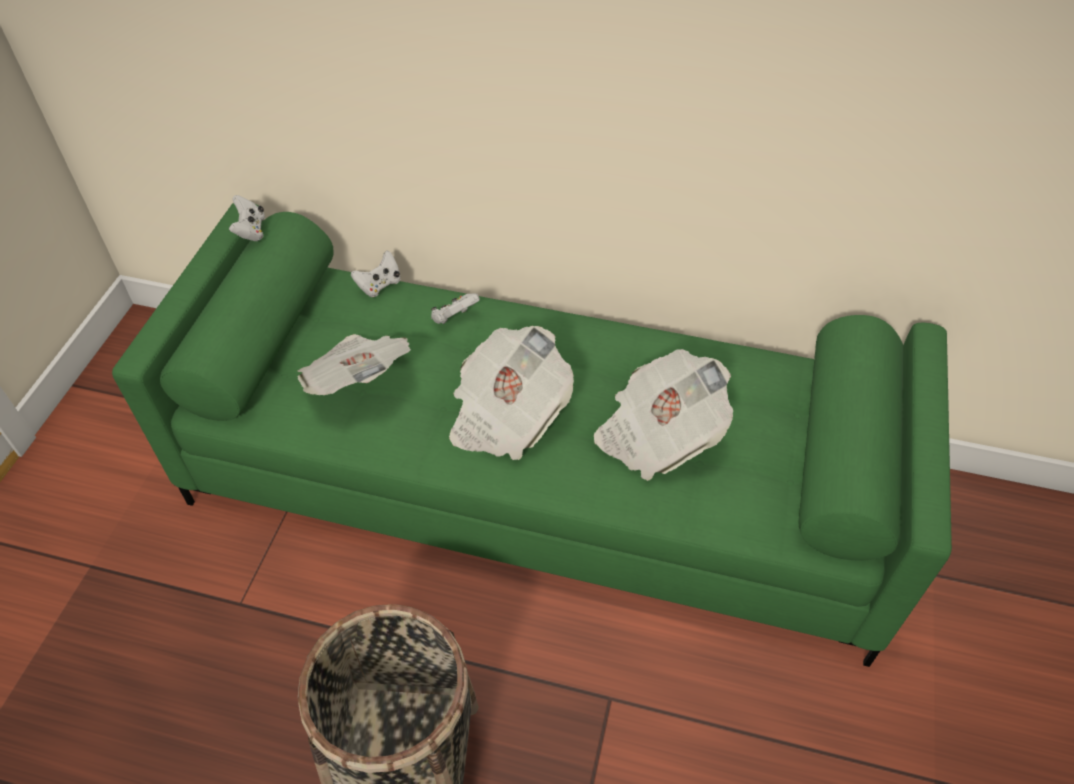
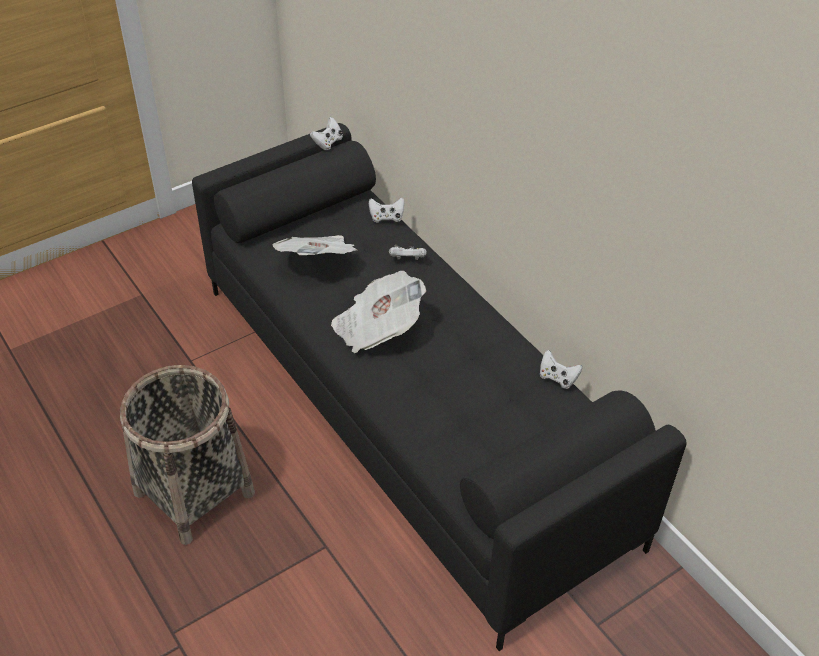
camera: 40 degrees right, 5 degrees down
(540, 484) = (410, 409): green sofa -> black sofa
(658, 434) = (450, 393): newspaper -> none
(733, 348) = (557, 378): none -> white game controller

